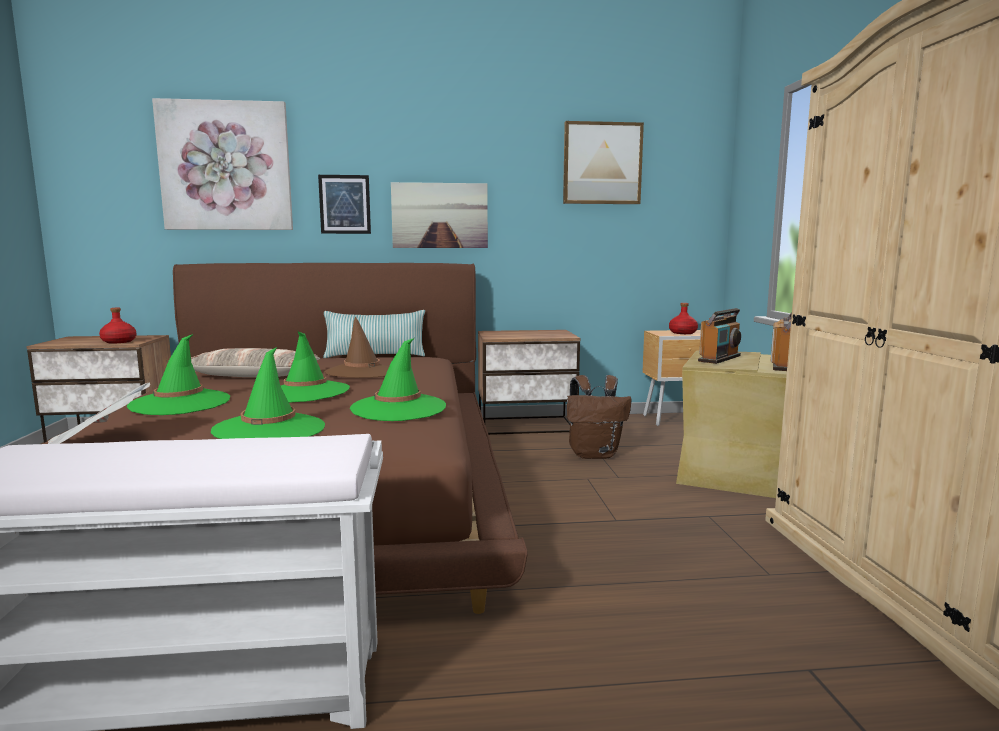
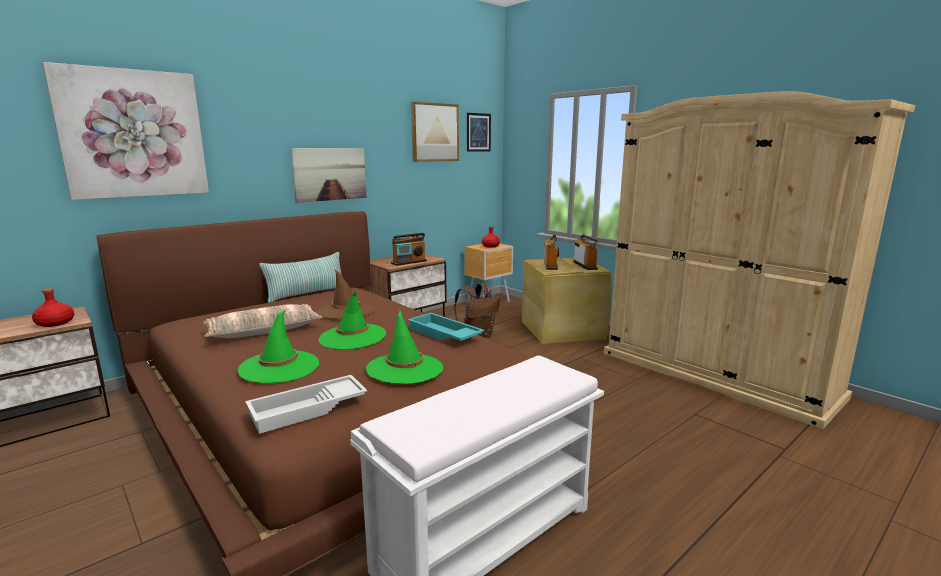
camera: 35 degrees left, 5 degrees up
(99, 441) = (308, 410): newspaper -> white tray
(345, 204) = (253, 167): picture -> picture (478, 132)
(398, 408) = (443, 334): green hat -> turquoise tray
(524, 336) = (409, 262): none -> radio

